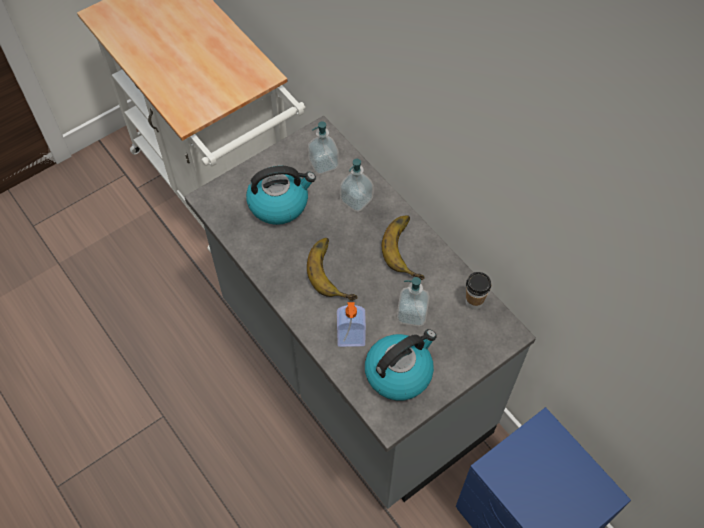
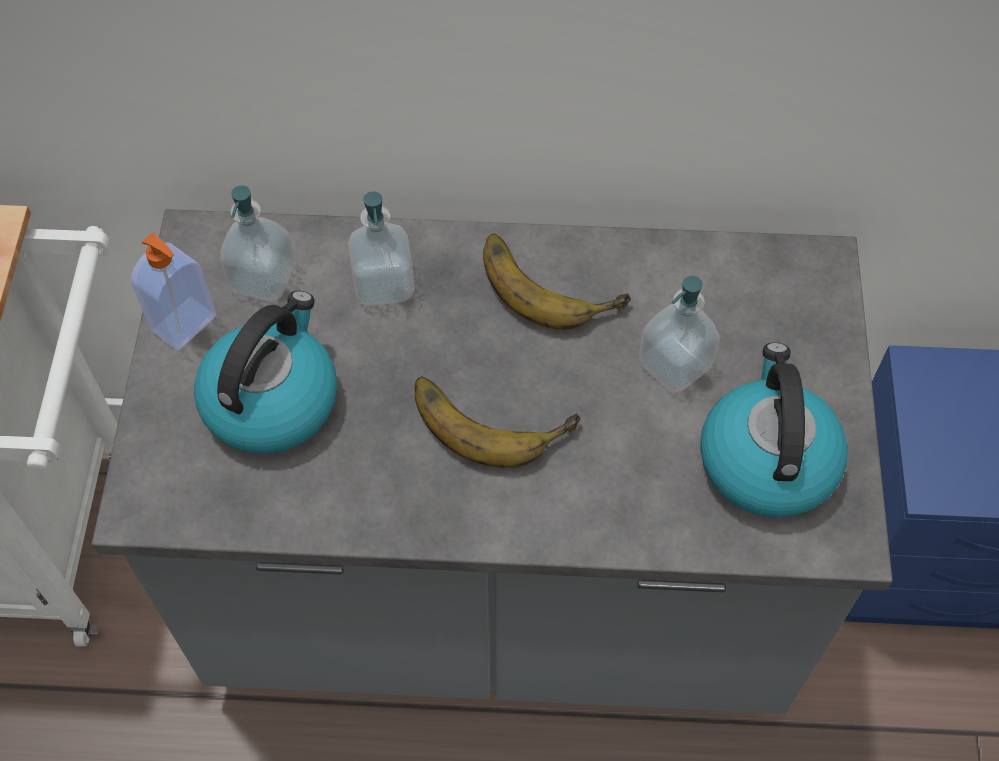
camera: 50 degrees left, 0 degrees up
(351, 339) = (644, 485): soap dispenser -> soap dispenser (185, 325)
(474, 302) = (727, 267): cup -> none

